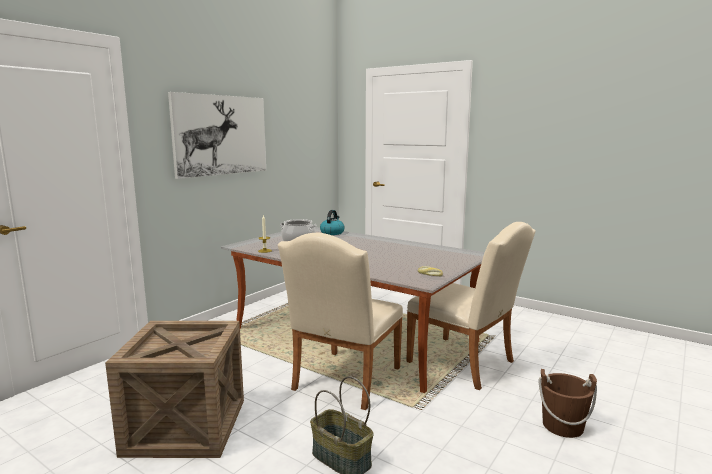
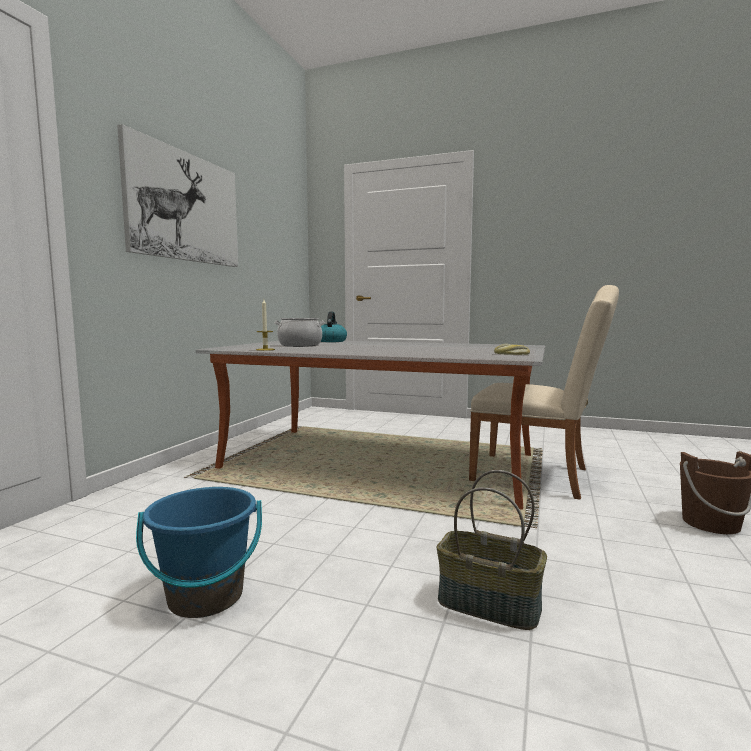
camera: 15 degrees left, 5 degrees down
(186, 426) = (205, 597): crate -> blue bucket
(343, 382) = (409, 510): beige chair -> none

